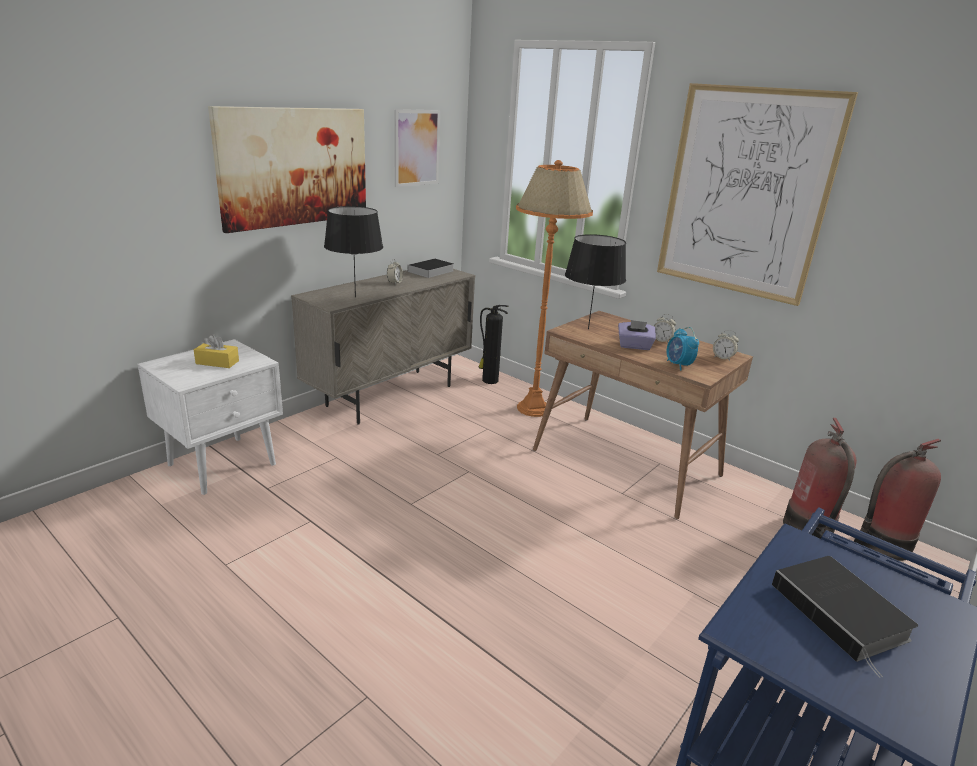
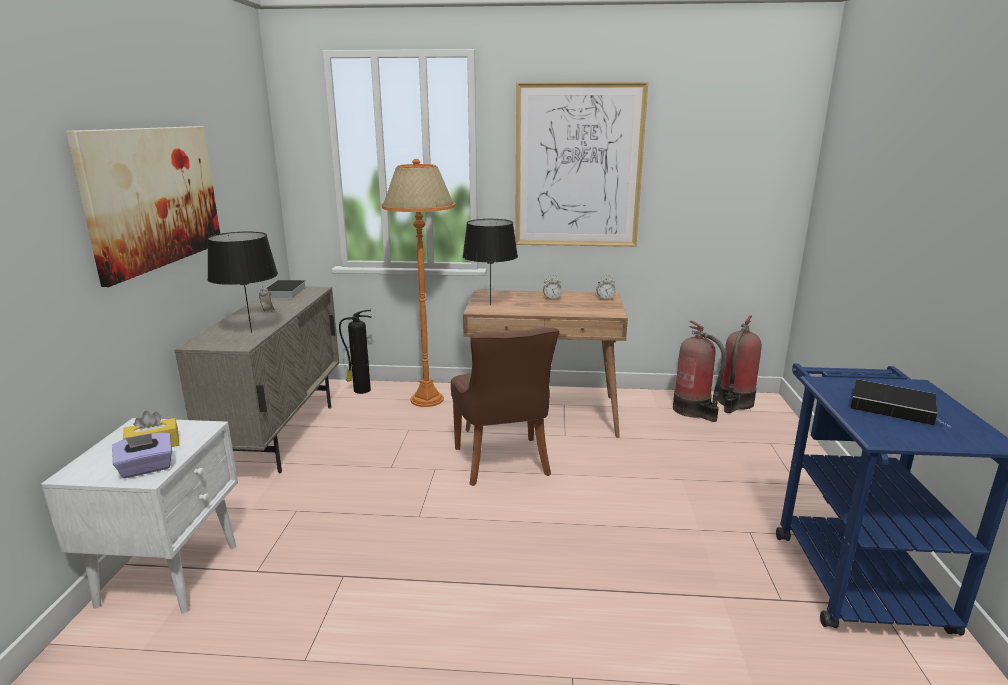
camera: 35 degrees left, 5 degrees down
(417, 148) = (244, 165): picture -> none
(531, 492) = (503, 463): none -> brown chair
(634, 346) = (541, 307): purple tissue box -> purple tissue box (146, 468)
(678, 365) = (589, 311): alarm clock -> none

